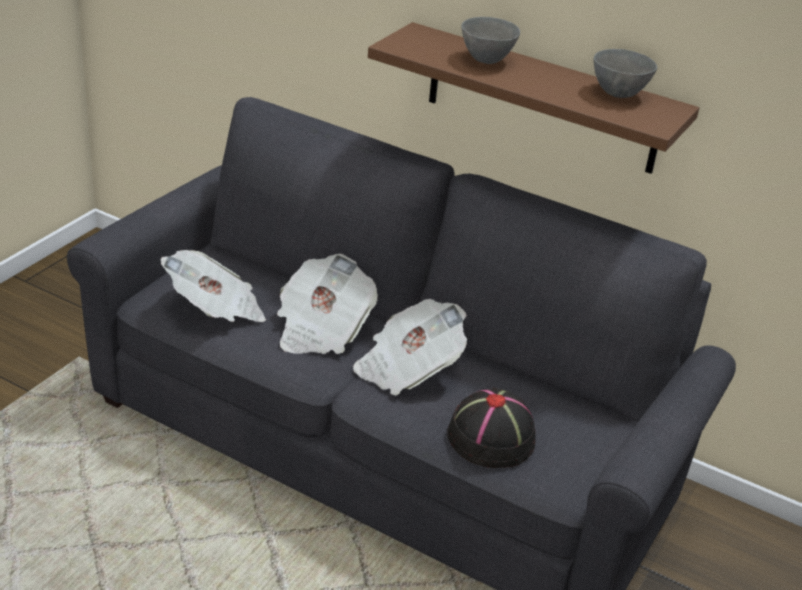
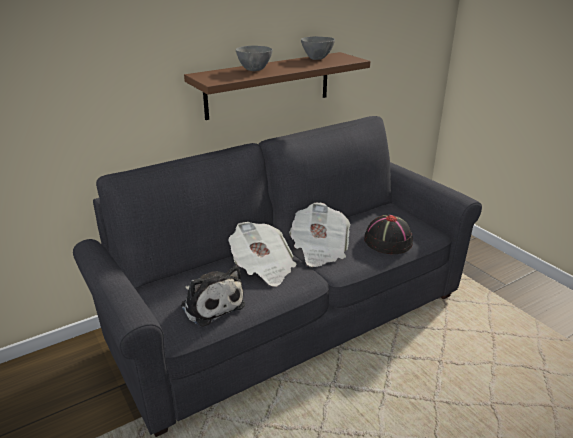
camera: 60 degrees left, 5 degrees down
(216, 310) = (211, 304): newspaper -> plush toy

